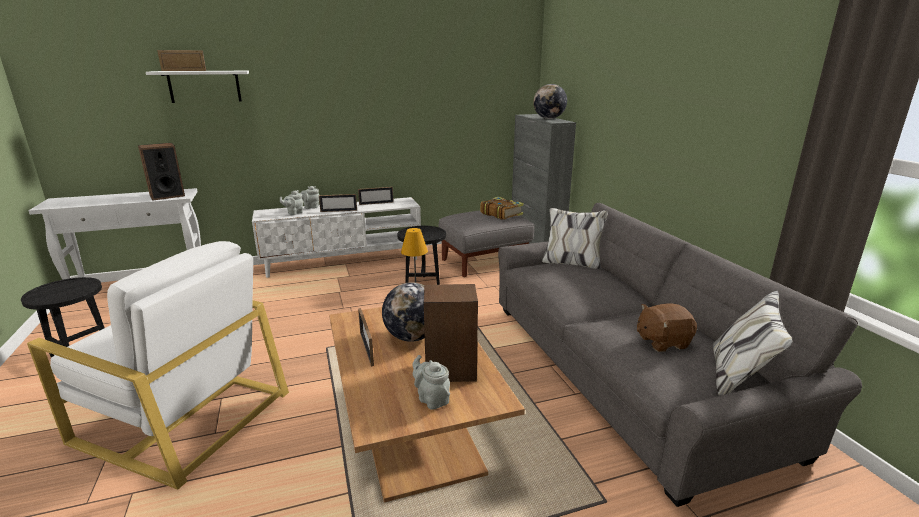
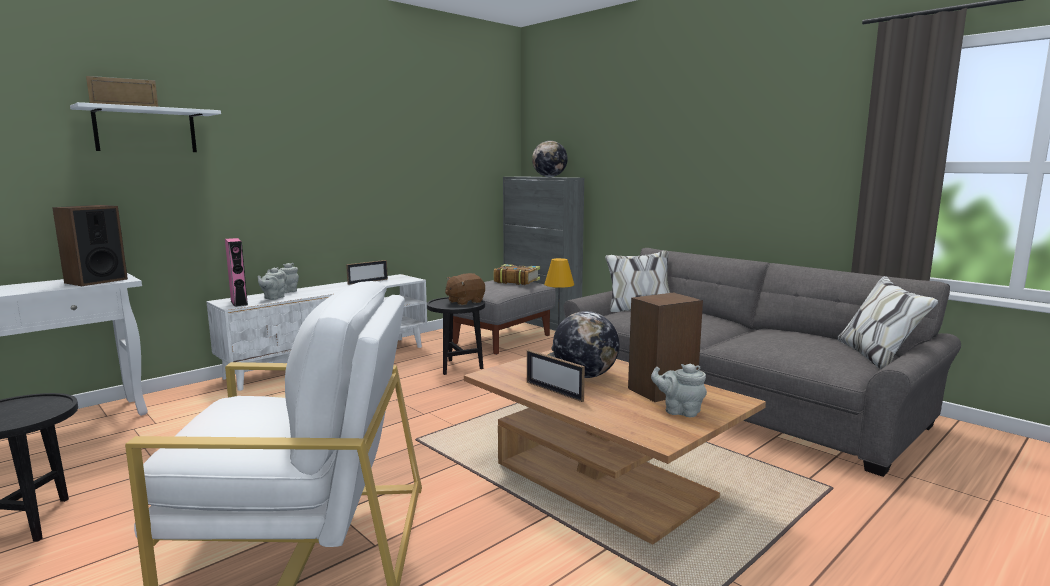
camera: 25 degrees left, 10 degrees down
(268, 215) = (239, 303): none -> pink speaker
(338, 211) = (331, 291): picture frame -> none
(662, 341) = (800, 342): brown plush toy -> brown plush toy (465, 302)

